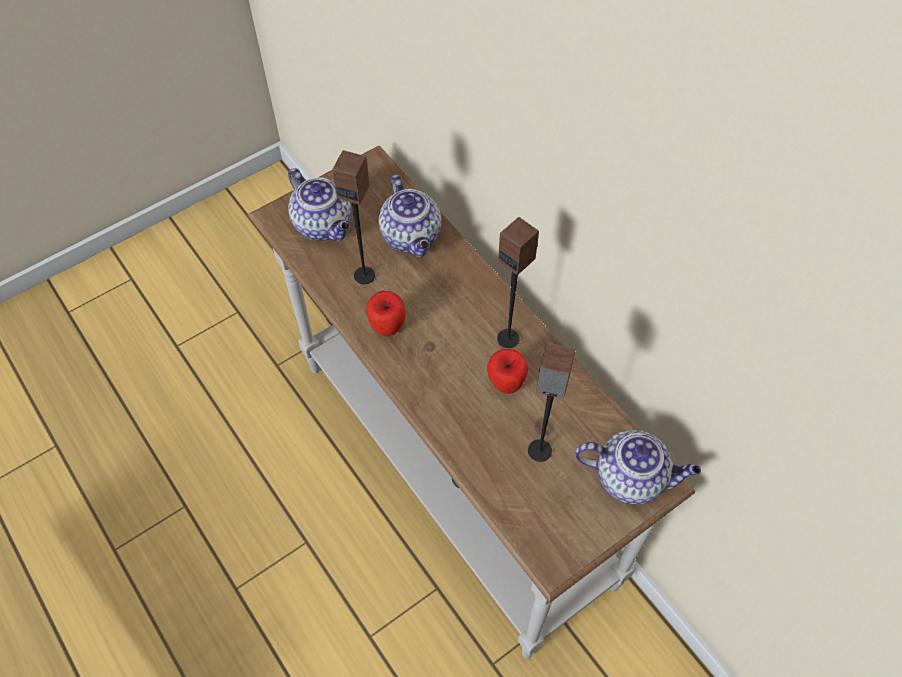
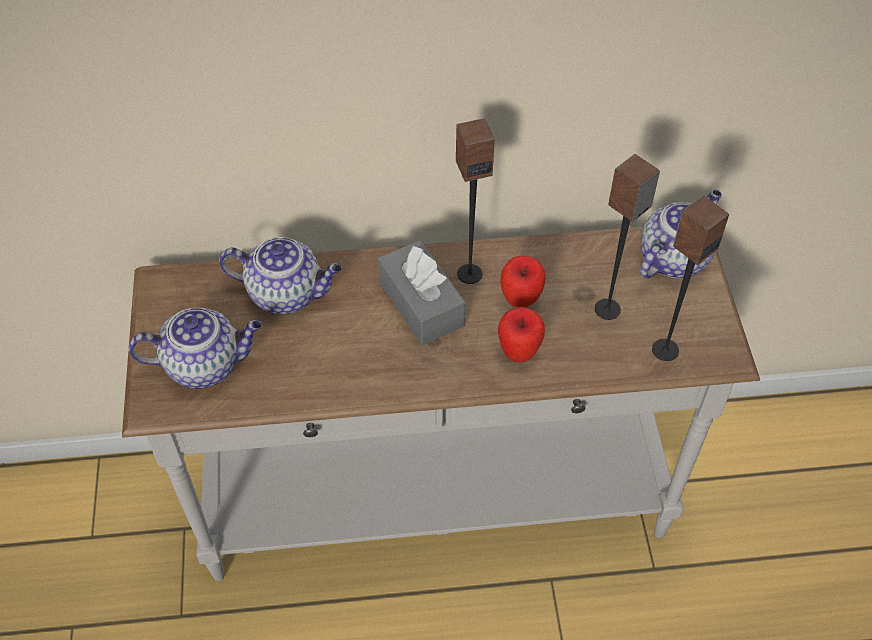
camera: 60 degrees left, 5 degrees down
(364, 275) = (303, 356): speaker -> speaker (664, 349)
(387, 328) = (386, 366): apple -> apple (519, 352)
(458, 321) = (421, 304): none -> grey tissue box

